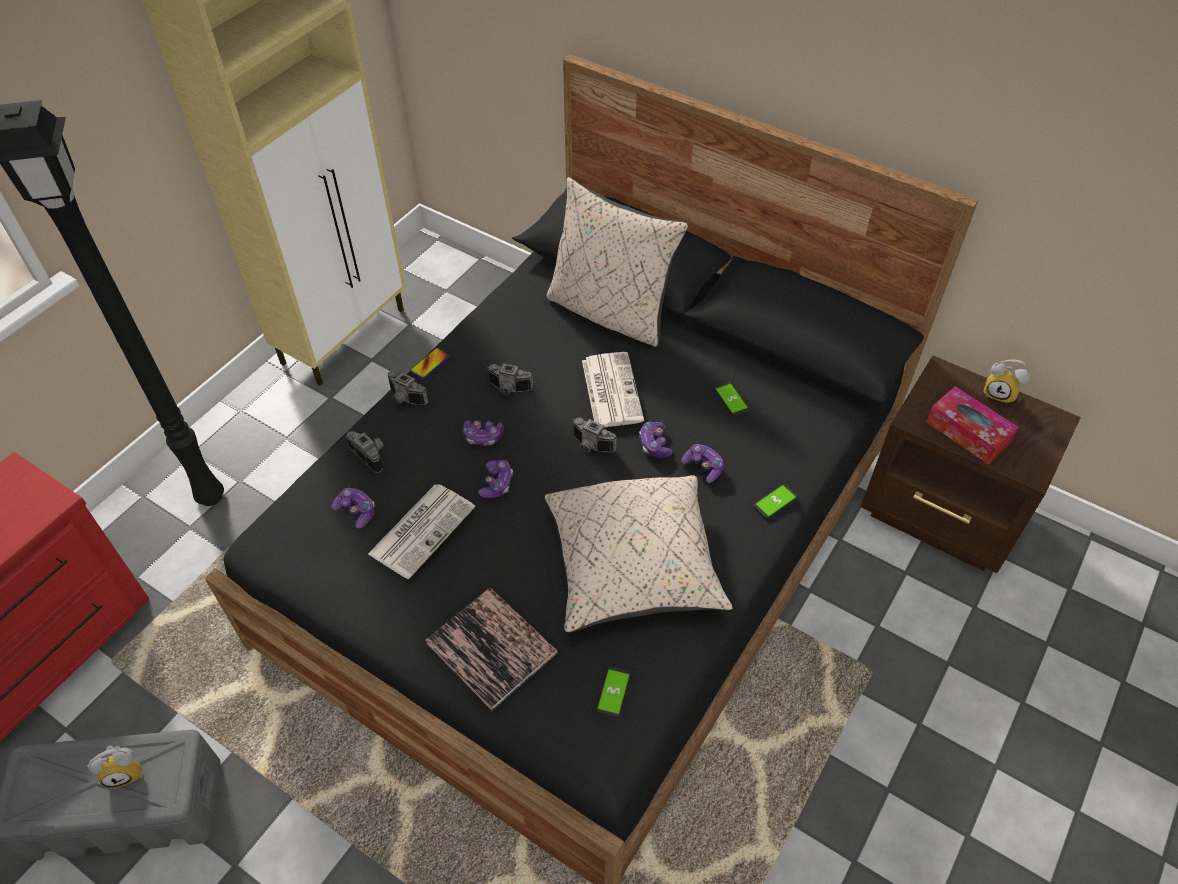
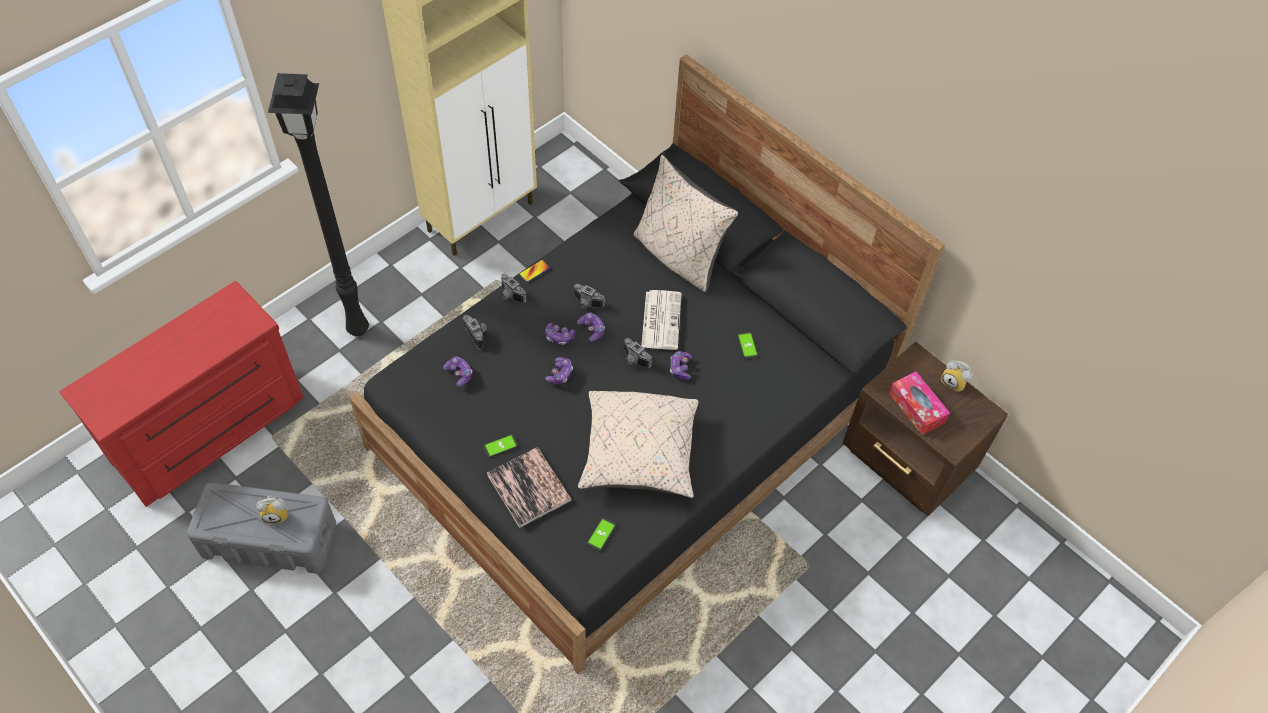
camera: 10 degrees right, 5 degrees up
(422, 529) = (501, 396): newspaper -> none
(703, 467) = (710, 393): game controller -> game controller (591, 329)
(775, 502) = (753, 429): phone -> phone (500, 446)

